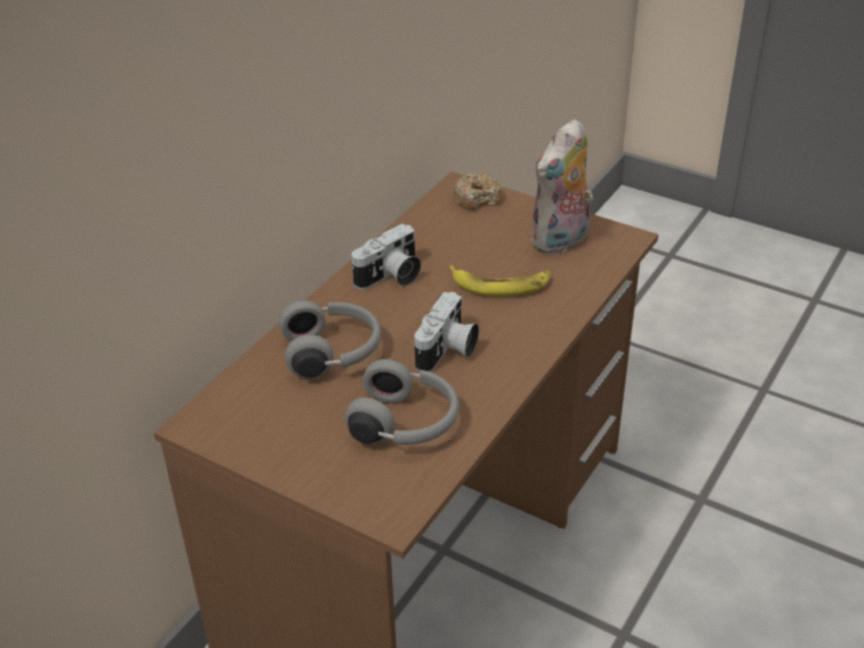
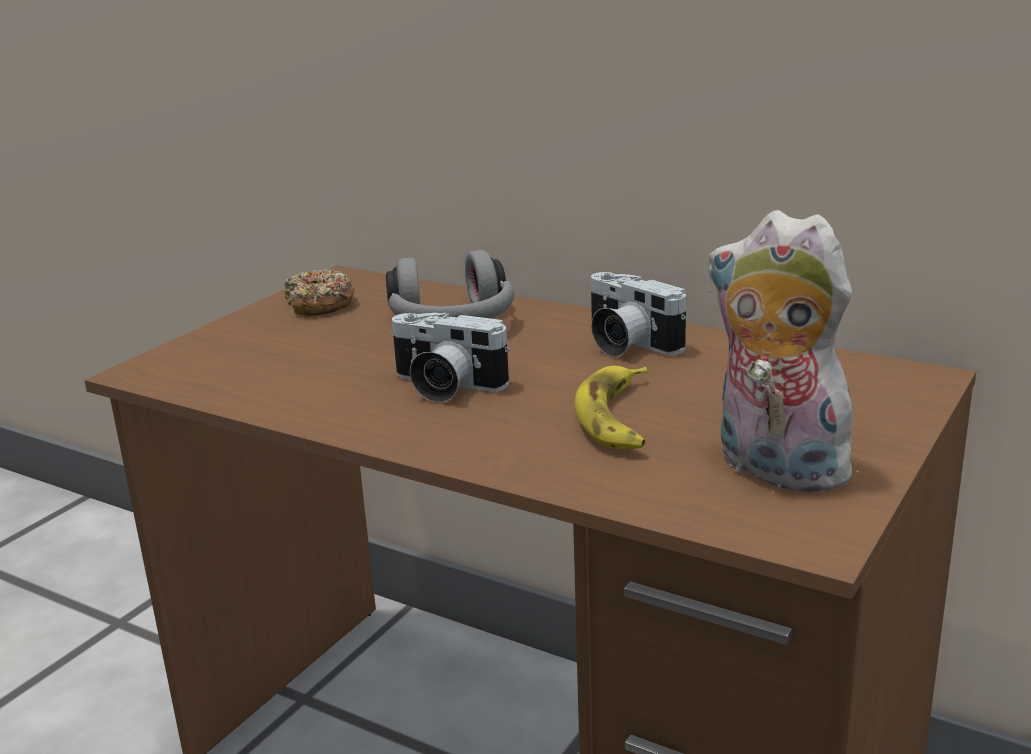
camera: 90 degrees right, 15 degrees down
(406, 423) = (299, 369): grey headphones -> none
(477, 198) = (888, 392): donut -> donut (319, 305)

